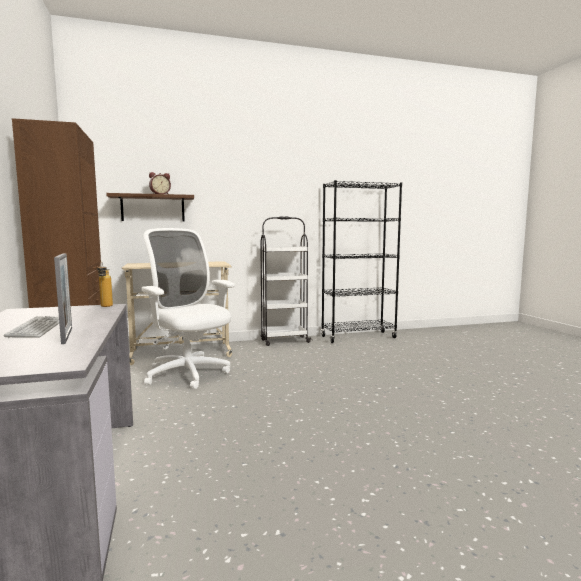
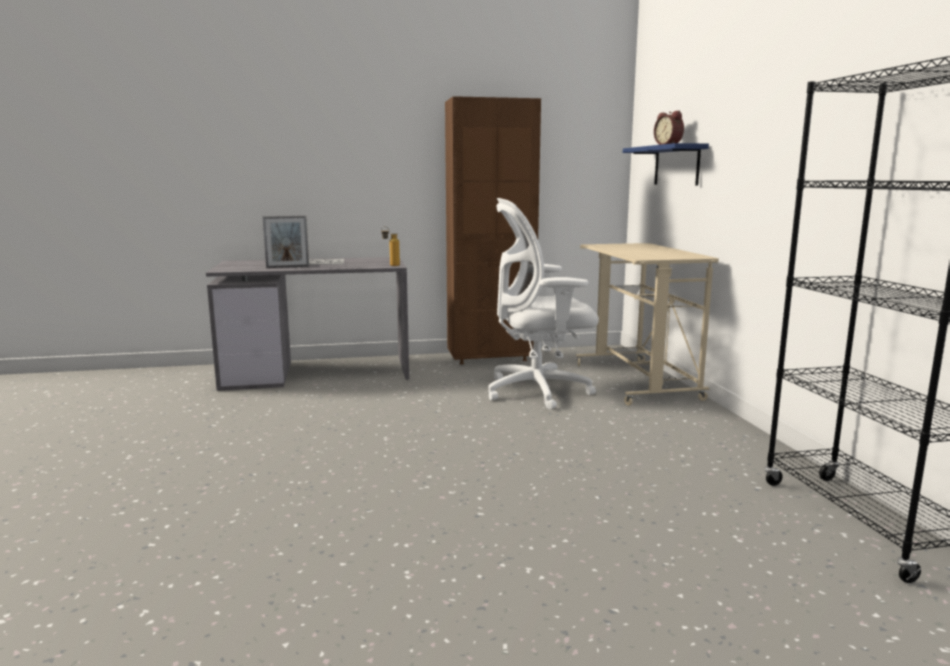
camera: 95 degrees right, 5 degrees up
(153, 208) = (676, 165): brown shelf -> blue shelf
(190, 375) = (542, 390): white office chair -> white office chair turned 150 degrees counterclockwise
(284, 341) = (751, 441): white cart -> none

